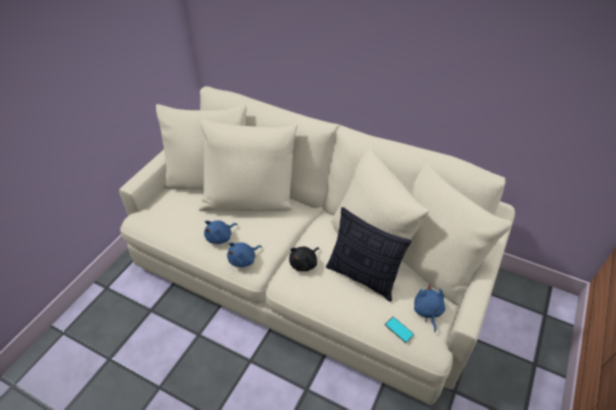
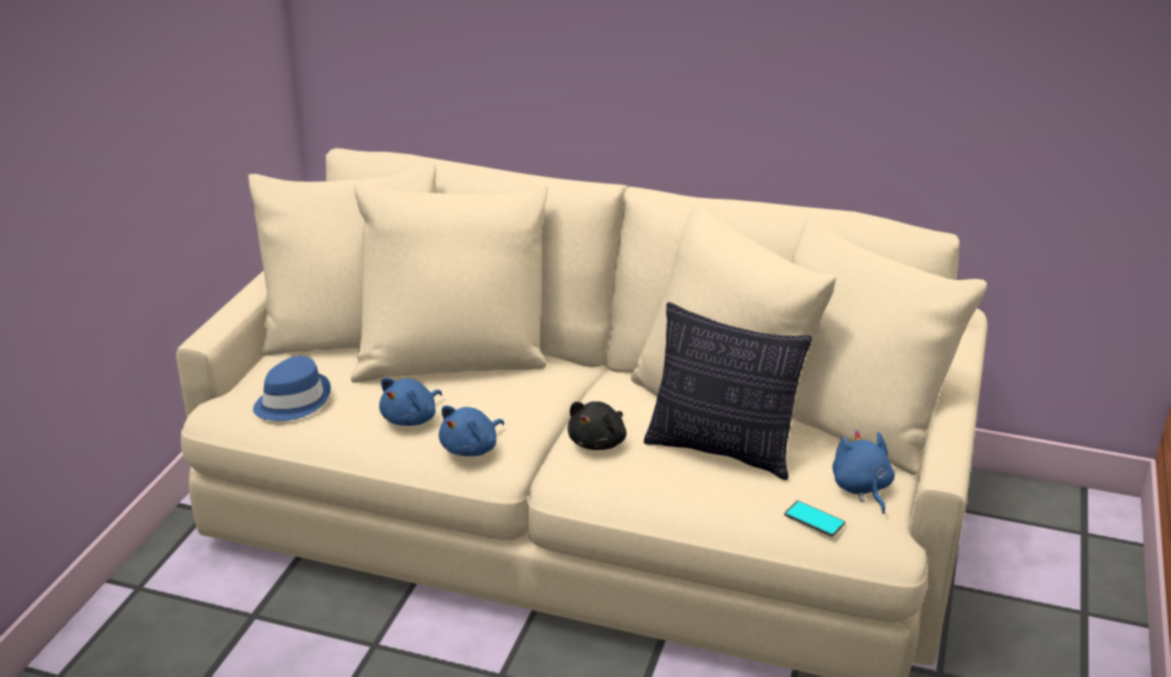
camera: 10 degrees left, 15 degrees down
(169, 219) = (292, 401): none -> blue hat

